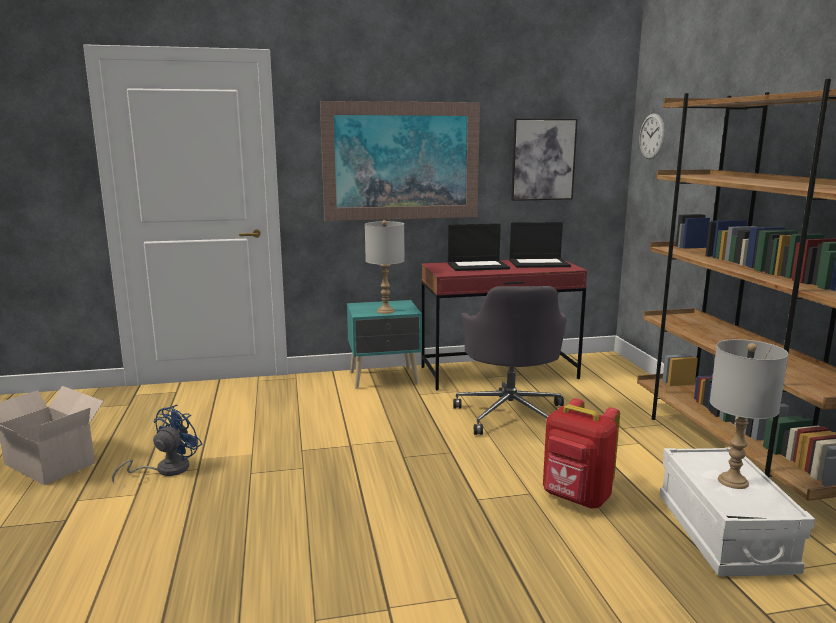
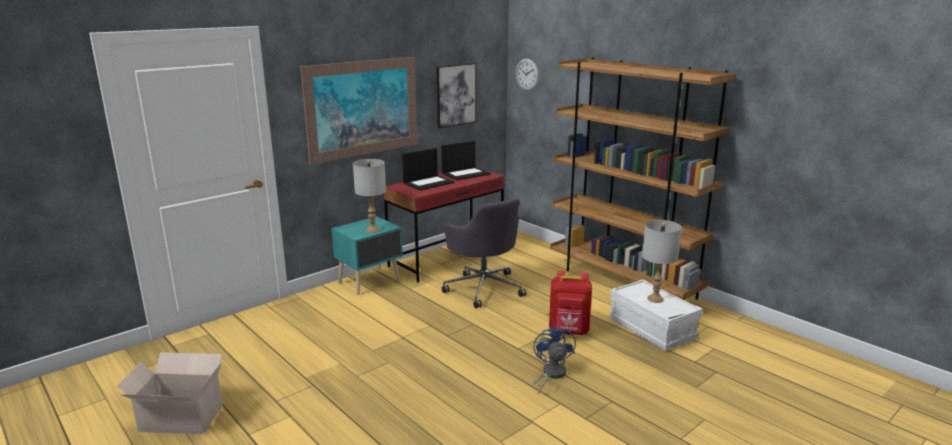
camera: 30 degrees left, 5 degrees up
(165, 470) = (289, 393): blue fan -> blue fan (551, 374)

